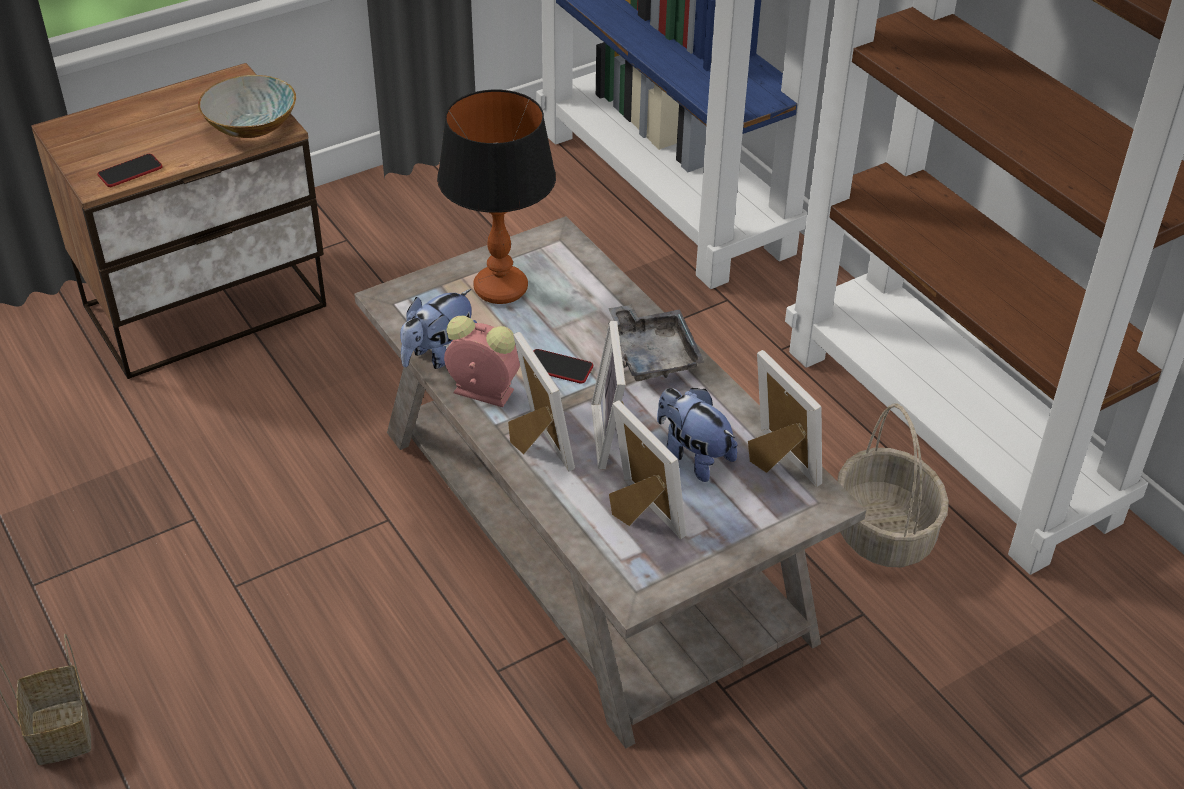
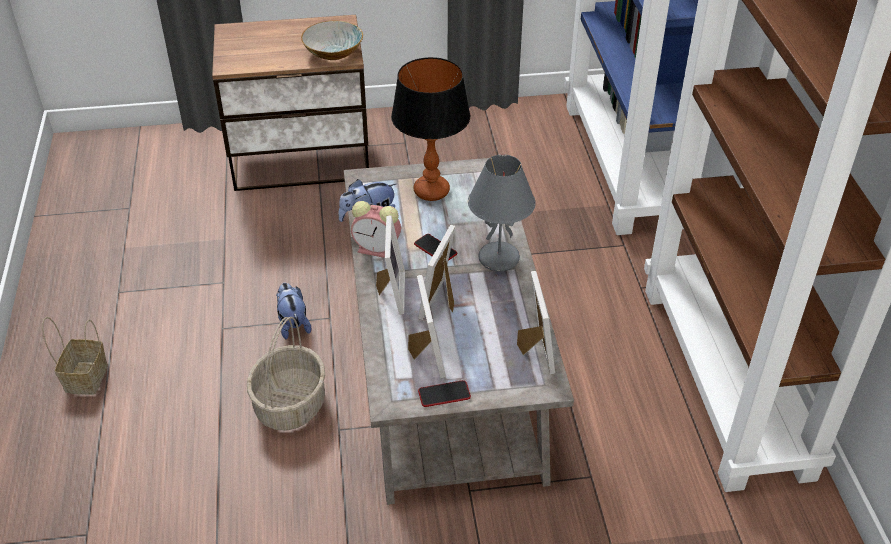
camera: 25 degrees right, 0 degrees up
(130, 171) = (249, 63): phone -> phone (444, 394)
(481, 391) = (379, 249): alarm clock -> alarm clock turned 150 degrees clockwise
(652, 354) = (499, 258): grey tray -> grey table lamp
(693, 455) = (483, 329): plush toy -> plush toy (293, 324)
(882, 532) = (637, 428): basket -> basket (290, 404)

